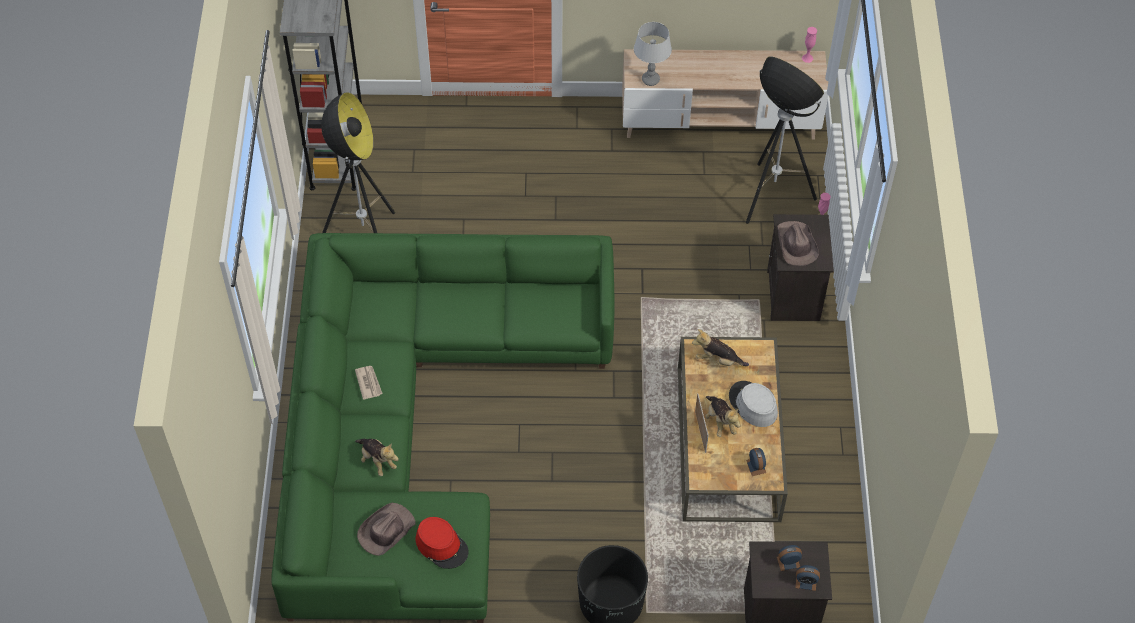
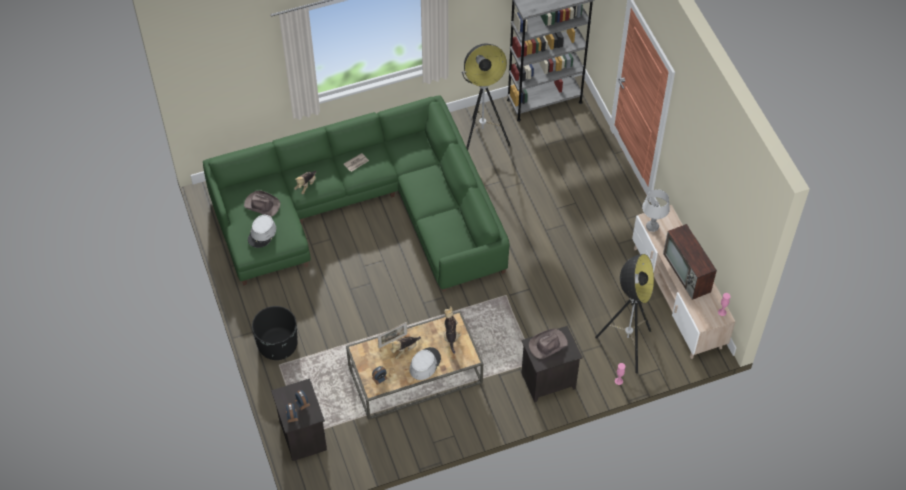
camera: 70 degrees right, 0 degrees up
(442, 545) = (262, 234): red hat -> grey hat
(737, 70) = (687, 273): none -> television

